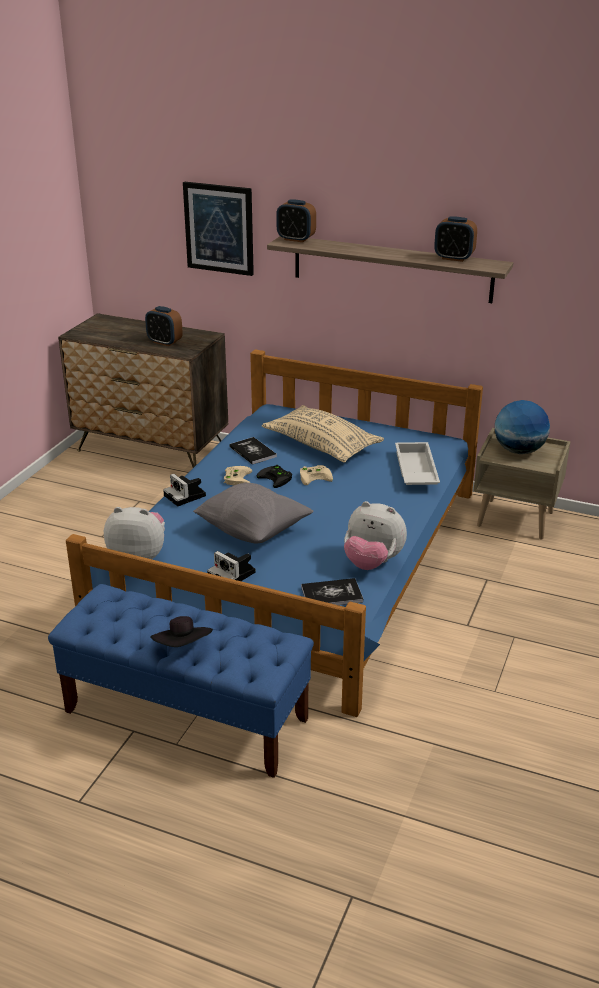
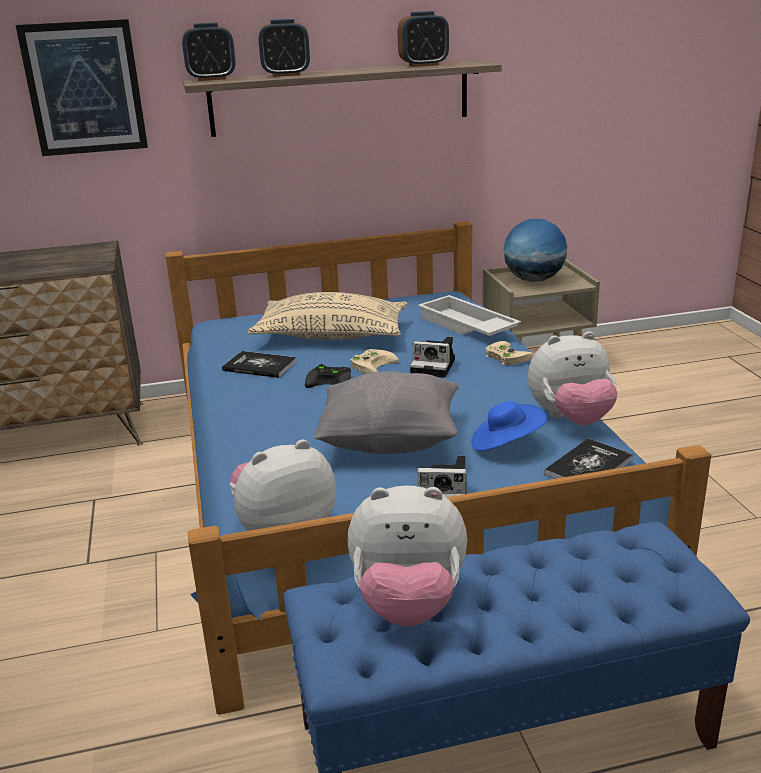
camera: 35 degrees left, 5 degrees down
(133, 614) = (408, 604): none -> plush toy
(164, 342) = (48, 264): alarm clock -> alarm clock (286, 75)
(183, 647) = (548, 610): black hat -> none
(186, 496) = (244, 438): camera -> camera (435, 366)
(236, 478) = (281, 397): beige game controller -> beige game controller (505, 356)
(309, 561) = (506, 444): none -> blue hat

